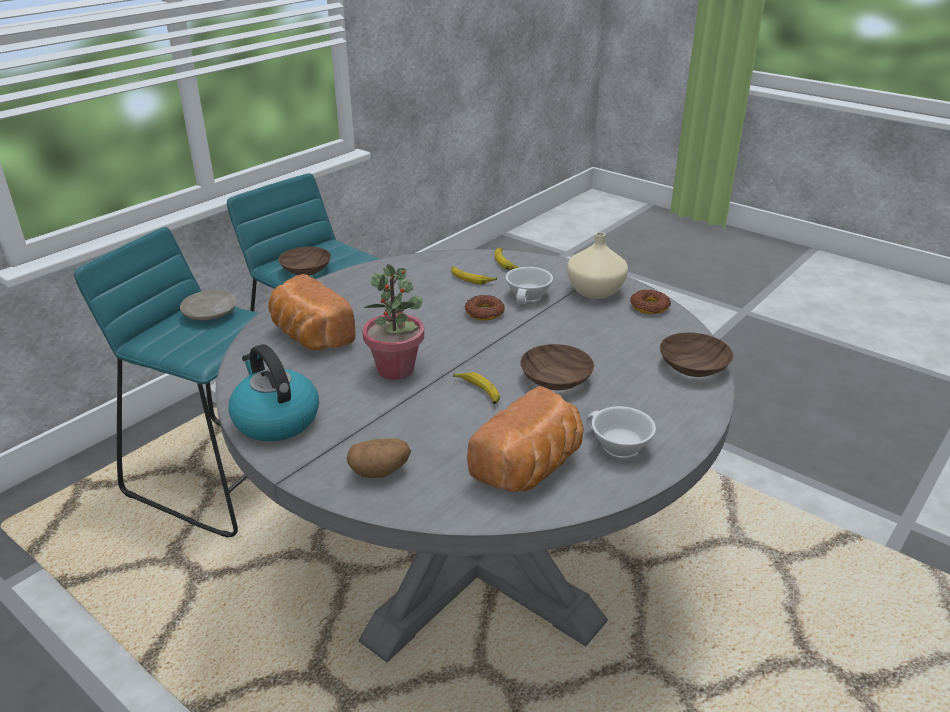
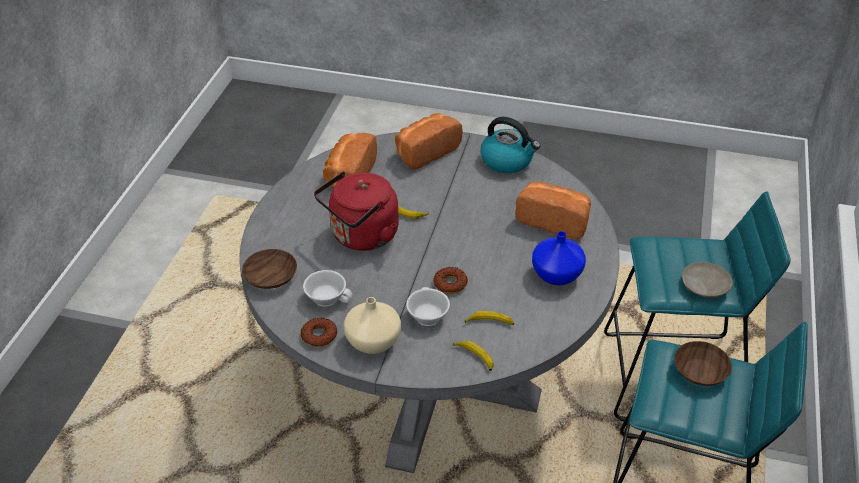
camera: 155 degrees right, 10 degrees up
(367, 294) = (557, 274): none -> blue vase
(380, 472) = (425, 151): potato -> bread
(396, 369) = (471, 212): potted plant -> none
(557, 379) = (361, 236): brown bowl -> red kettle
(617, 446) = (306, 201): white cup -> white cup (327, 297)

